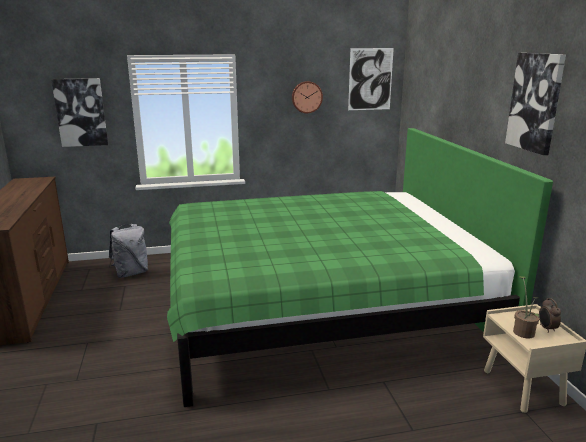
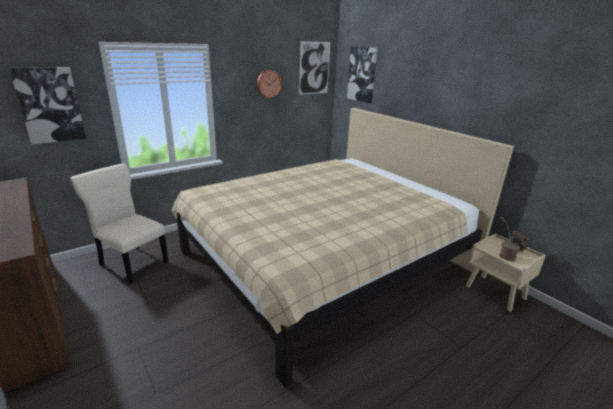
camera: 25 degrees left, 5 degrees up
(131, 273) = (132, 262): grey backpack -> beige chair
(321, 307) = (324, 261): green bed -> beige bed
(535, 102) = (491, 88): picture -> picture (362, 74)

